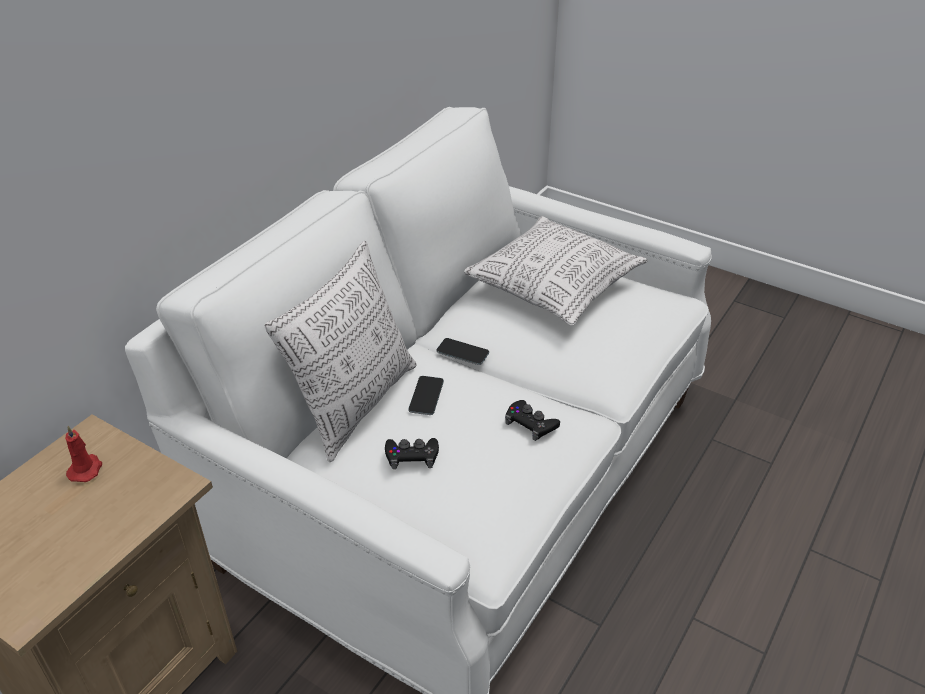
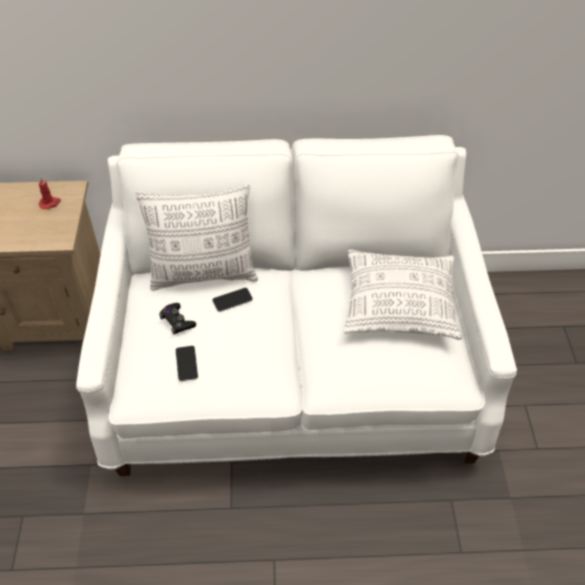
camera: 55 degrees right, 10 degrees up
(462, 352) = (294, 296): phone -> phone (186, 363)
(530, 424) = (248, 361): black game controller -> none

